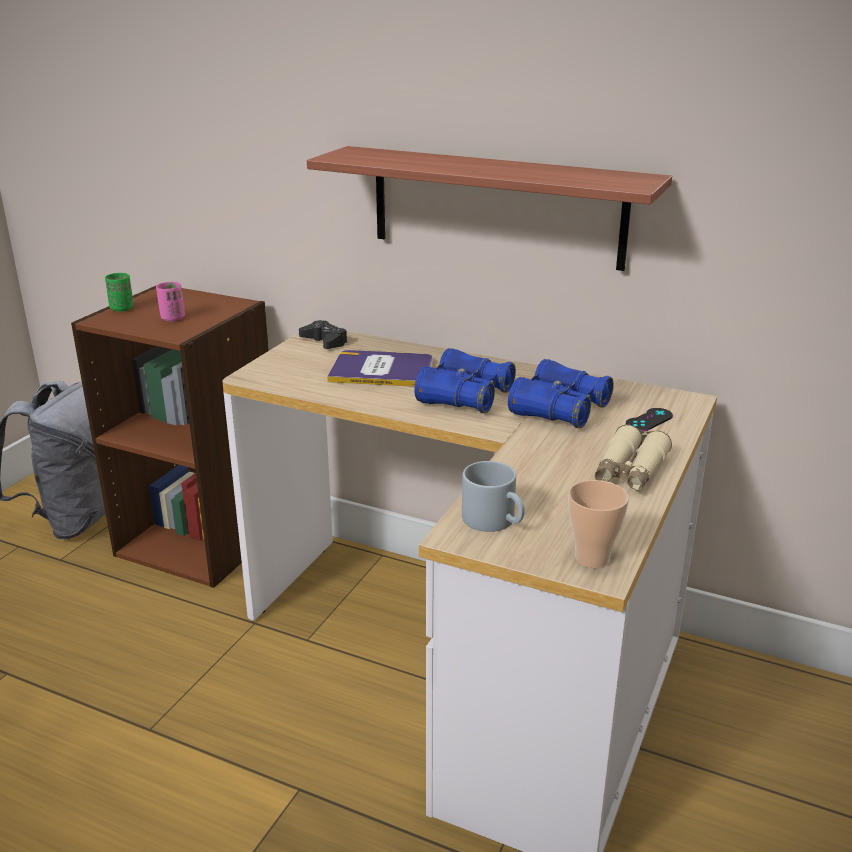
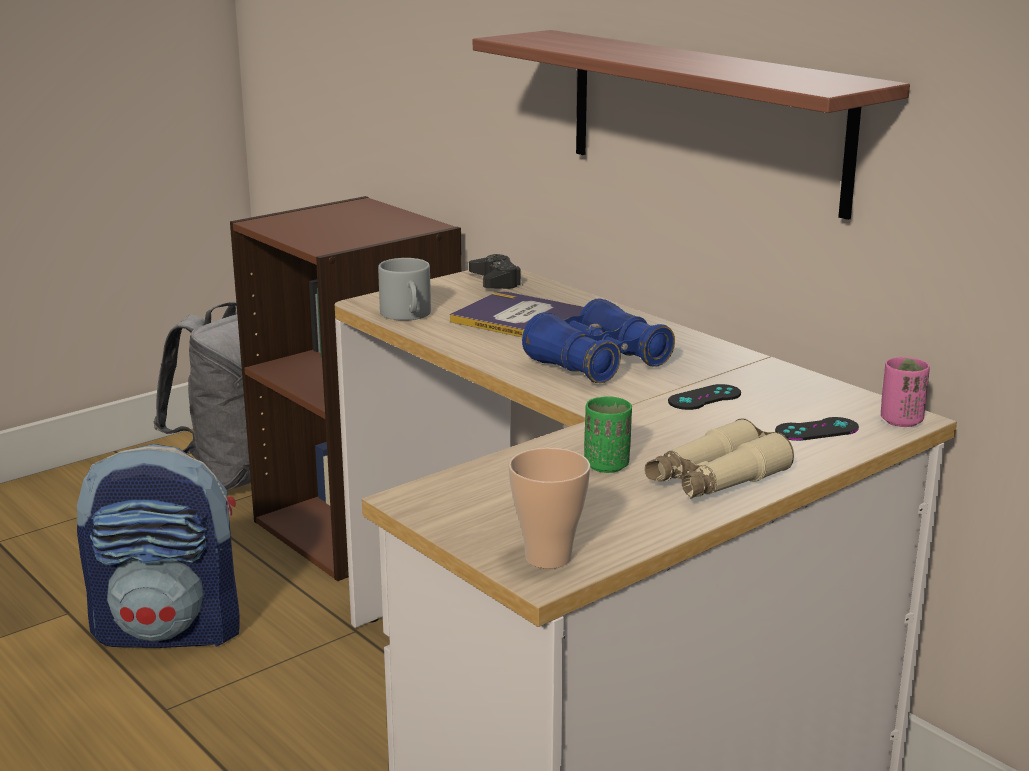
camera: 25 degrees right, 5 degrees down
(107, 663) = (171, 630): none -> backpack
(122, 308) = (296, 214): green cup -> green cup (606, 465)
(172, 318) = (338, 231): pink cup -> pink cup (901, 421)
(495, 521) = (477, 495): grey mug -> grey mug (408, 315)
(559, 410) = (704, 398): blue binoculars -> black game controller

